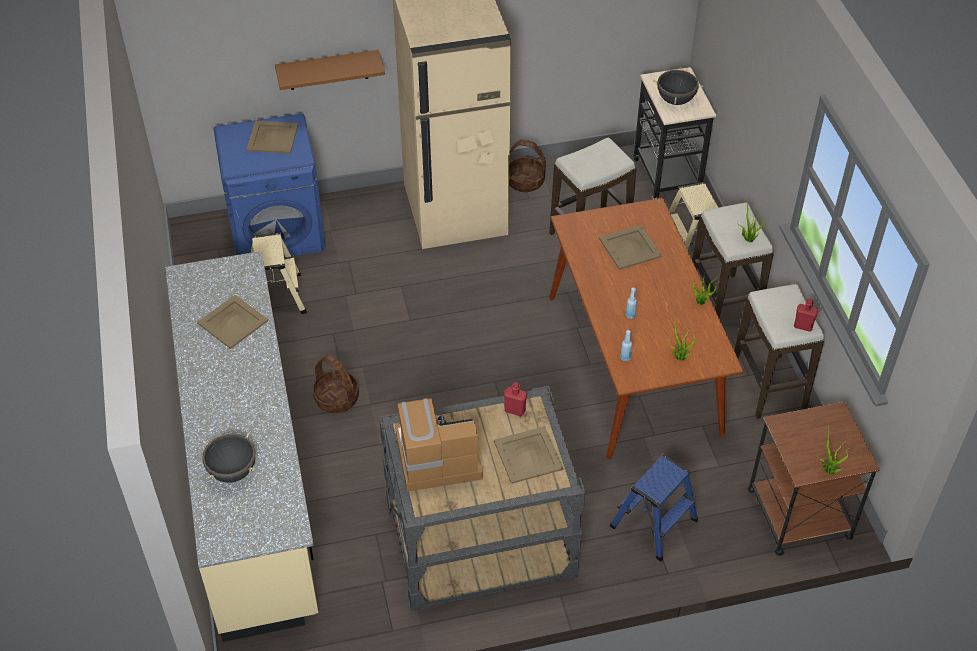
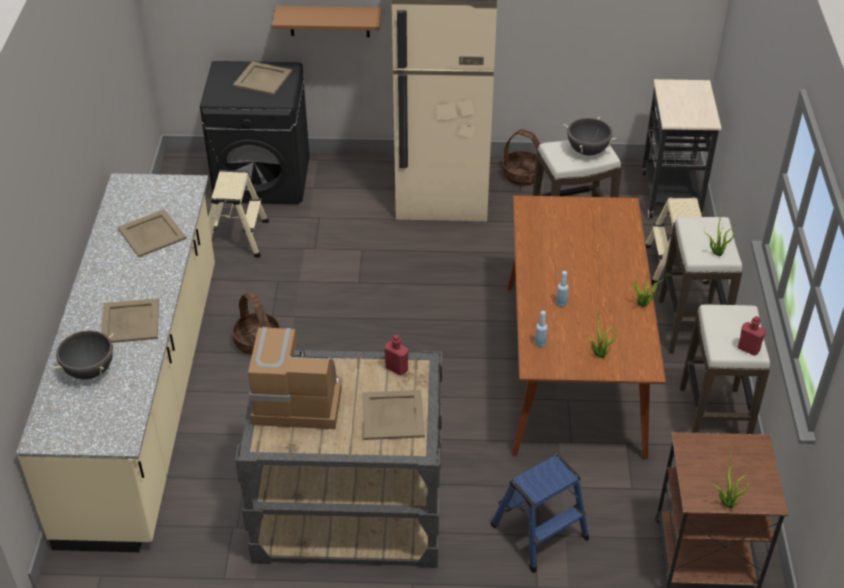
camera: 15 degrees right, 5 degrees down
(278, 232) = (262, 180): blue washing machine -> black washing machine
(630, 248) = (585, 239): beige tray -> beige tray (130, 322)
(675, 100) = (682, 108): black cooking pot -> black cooking pot (587, 151)

